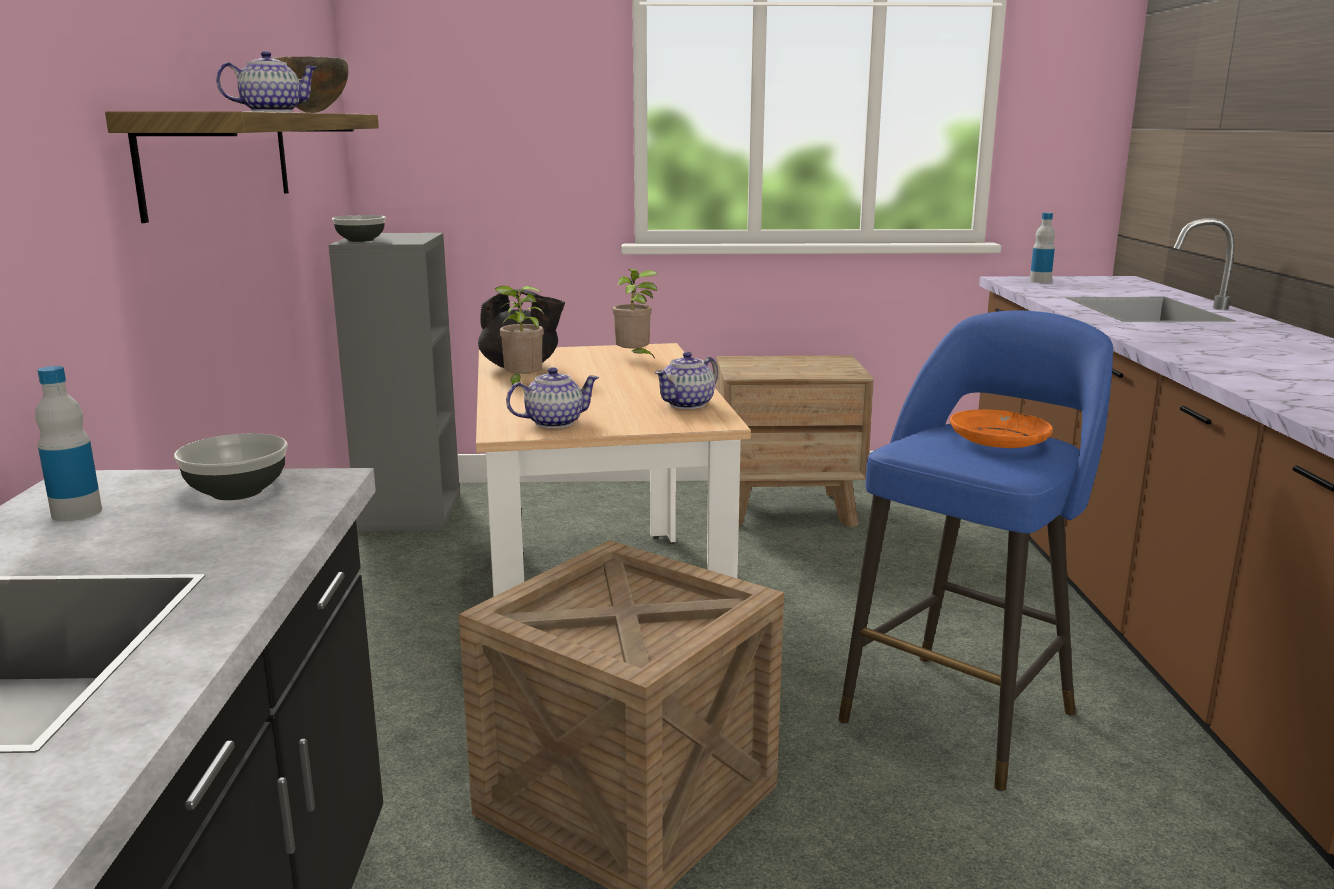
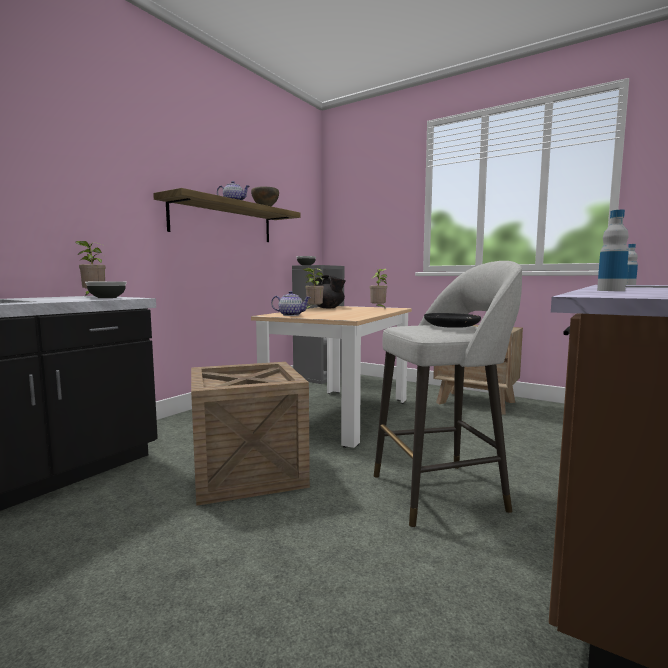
camera: 35 degrees right, 10 degrees down
(77, 512) = (64, 297): bottle -> bottle (610, 290)
(106, 481) = (93, 296): none -> potted plant
(688, 404) = (356, 316): teapot -> none
(962, 714) = (441, 492): blue stool -> grey stool
(998, 441) = (451, 326): orange plate -> black plate

